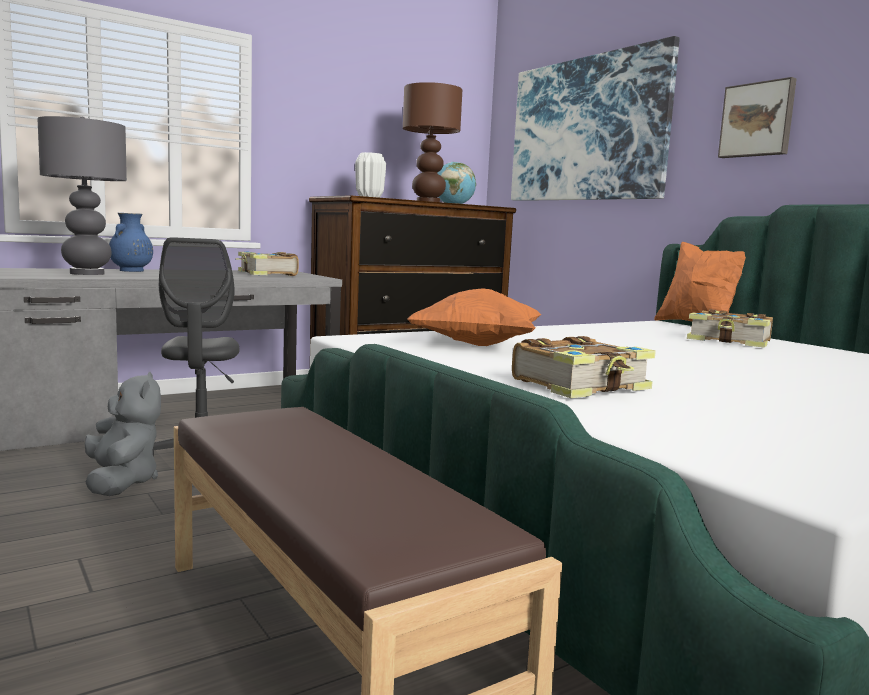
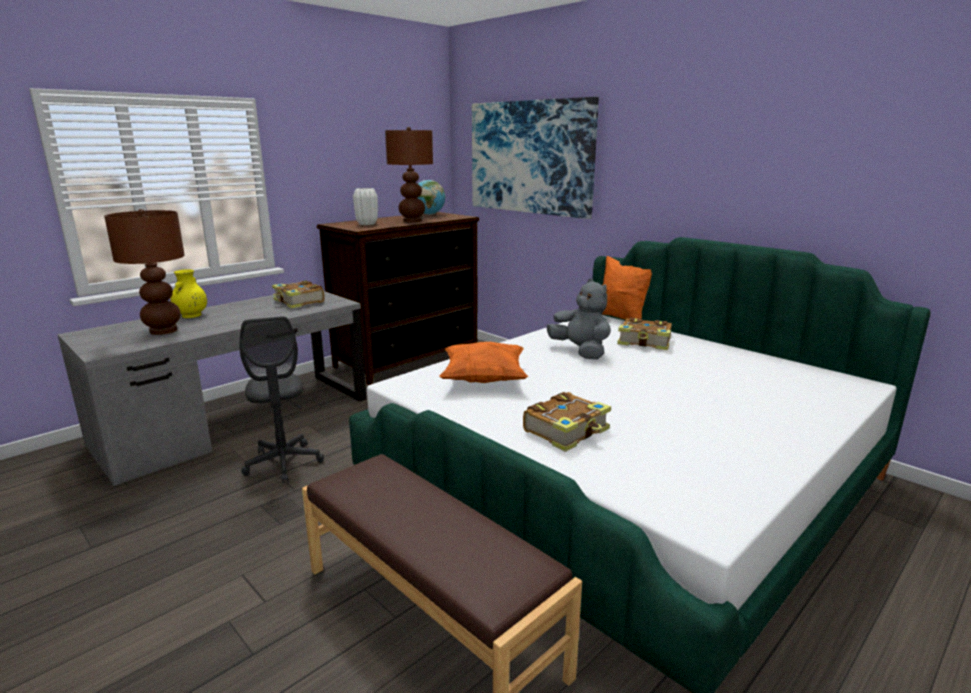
camera: 10 degrees left, 10 degrees up
(87, 273) = (163, 331): grey table lamp -> brown table lamp
(121, 482) = (236, 498): grey plush toy -> grey plush toy (580, 351)
(131, 271) = (191, 315): blue vase -> yellow vase
(757, 120) = (657, 169): picture -> none

